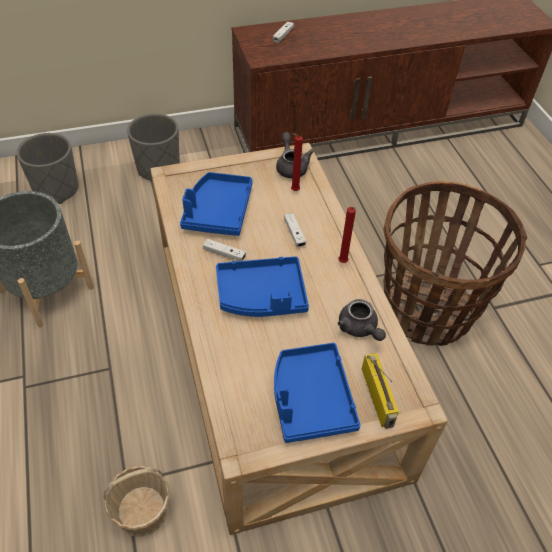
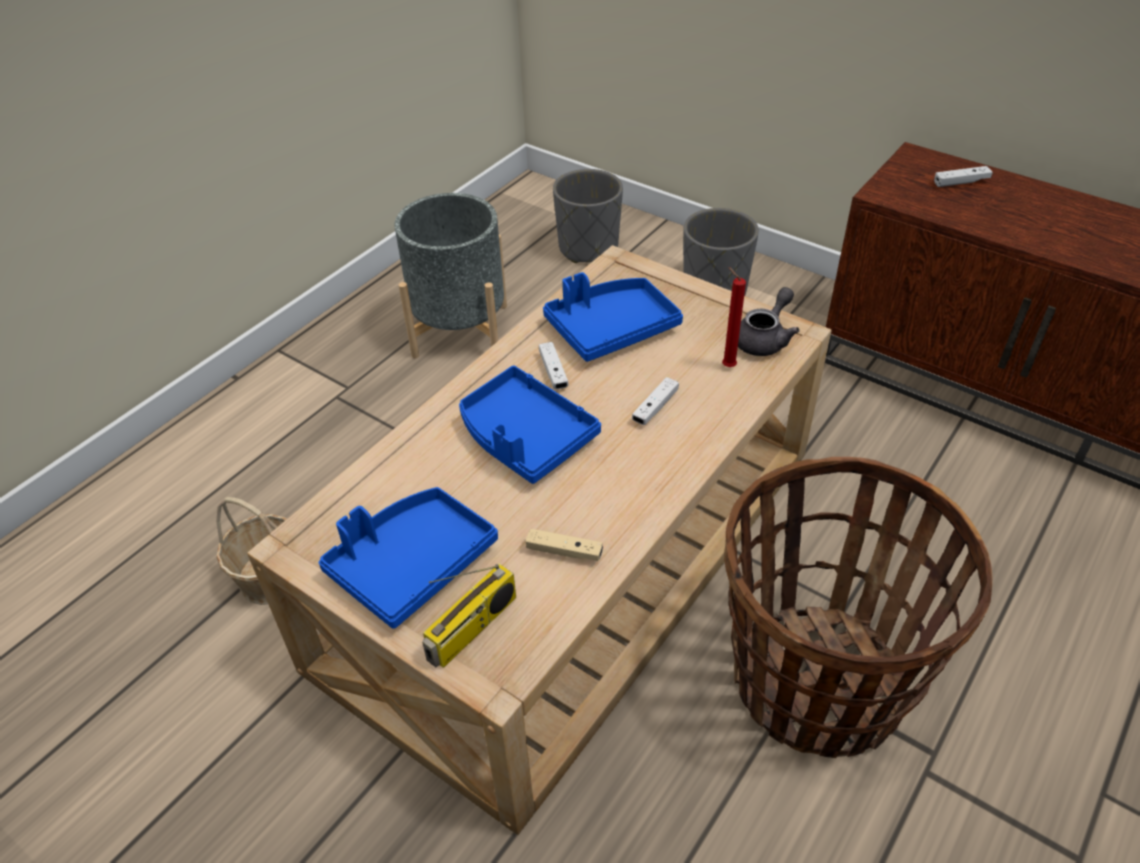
camera: 55 degrees right, 5 degrees down
(343, 263) = (657, 476): red candle -> none
(359, 329) = (564, 551): grey teapot -> beige game controller

